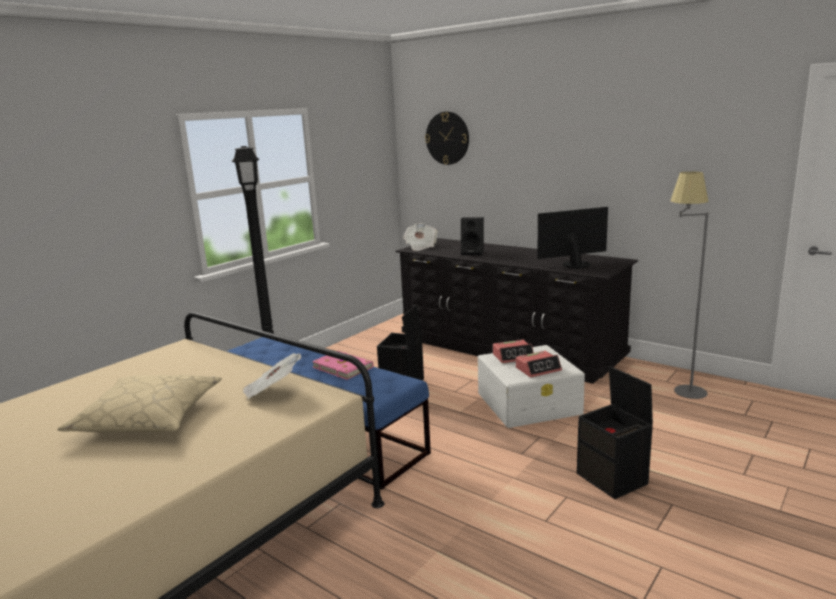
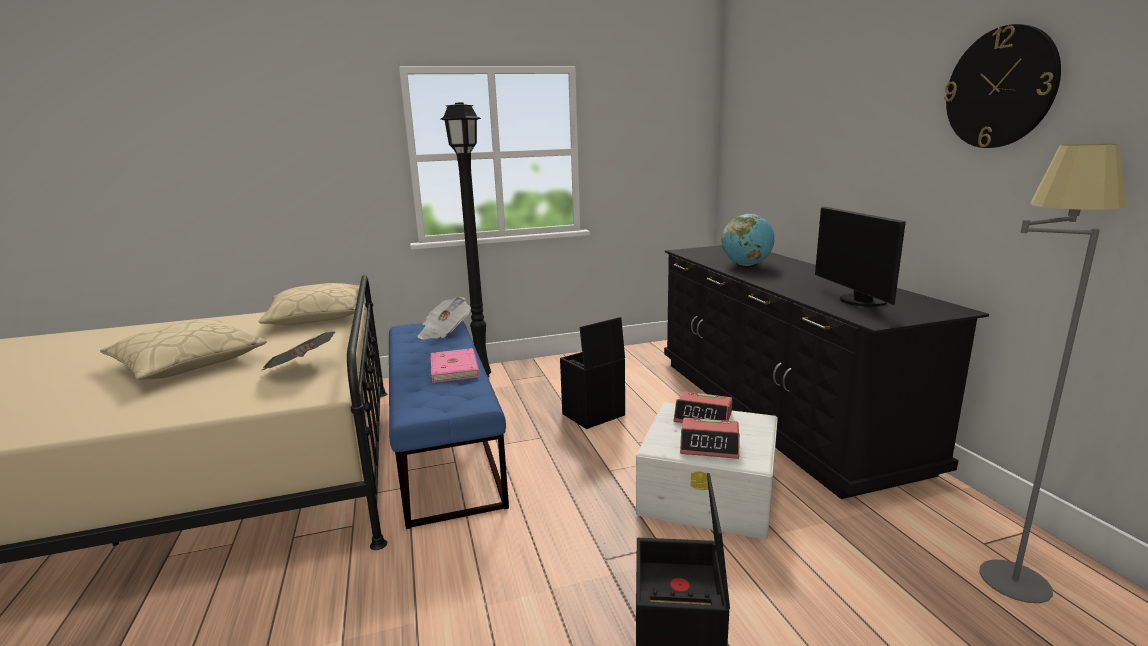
camera: 35 degrees right, 0 degrees up
(174, 358) = (317, 316): none -> beige pillow
(420, 246) = (700, 250): newspaper -> newspaper (444, 332)
(447, 138) = (765, 107): wall clock -> wall clock (1000, 88)
(473, 252) = (746, 265): black speaker -> globe
(574, 264) = (858, 301): monitor -> monitor turned 120 degrees counterclockwise

